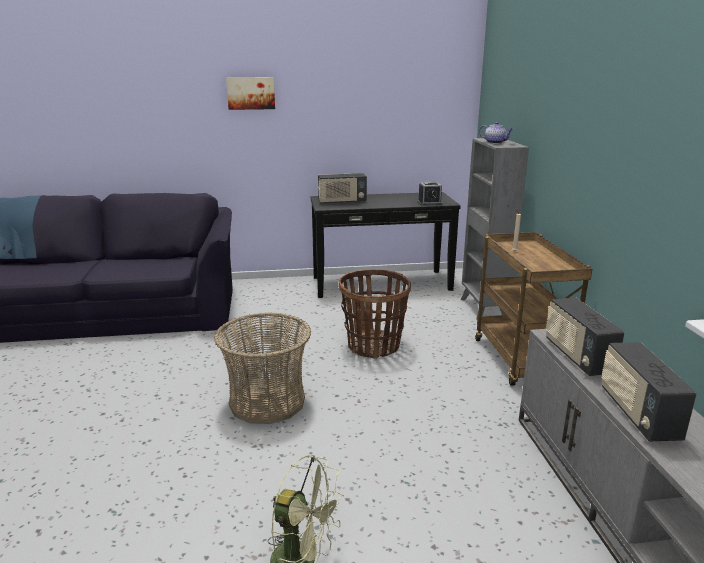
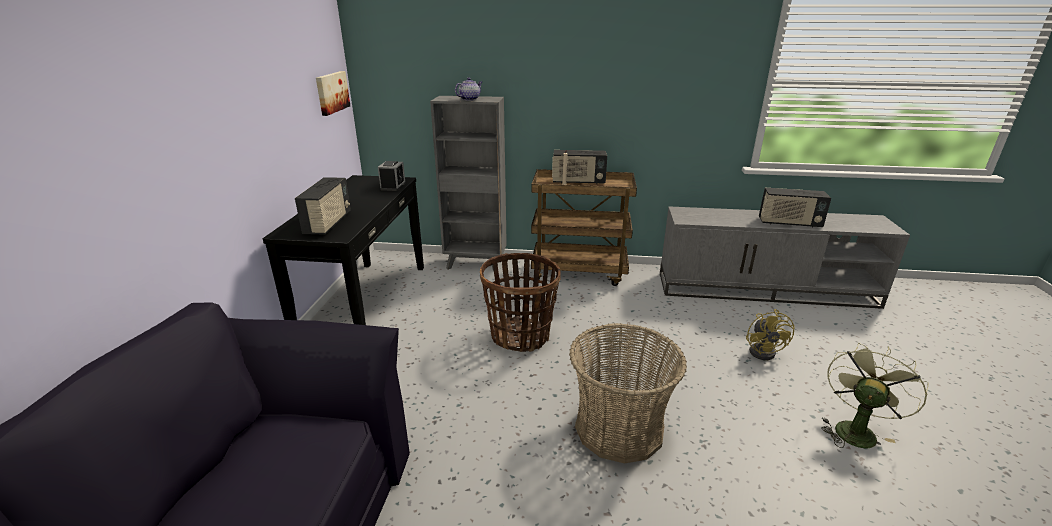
camera: 75 degrees left, 5 degrees up
(251, 93) = (138, 89): picture -> picture (331, 92)
(436, 499) = (764, 351): none -> yellow fan
(577, 356) = (718, 220): radio -> radio (578, 182)

